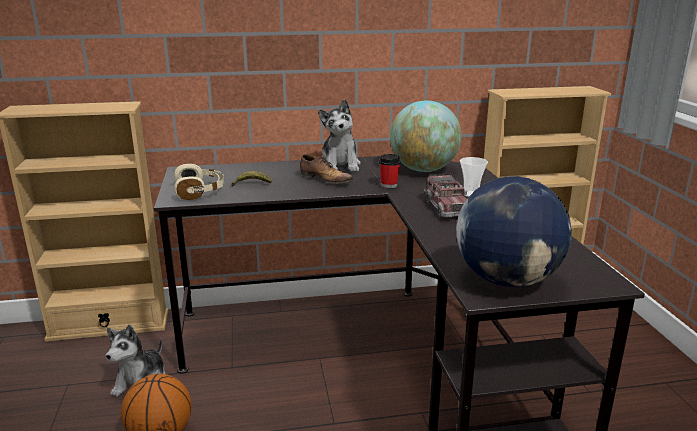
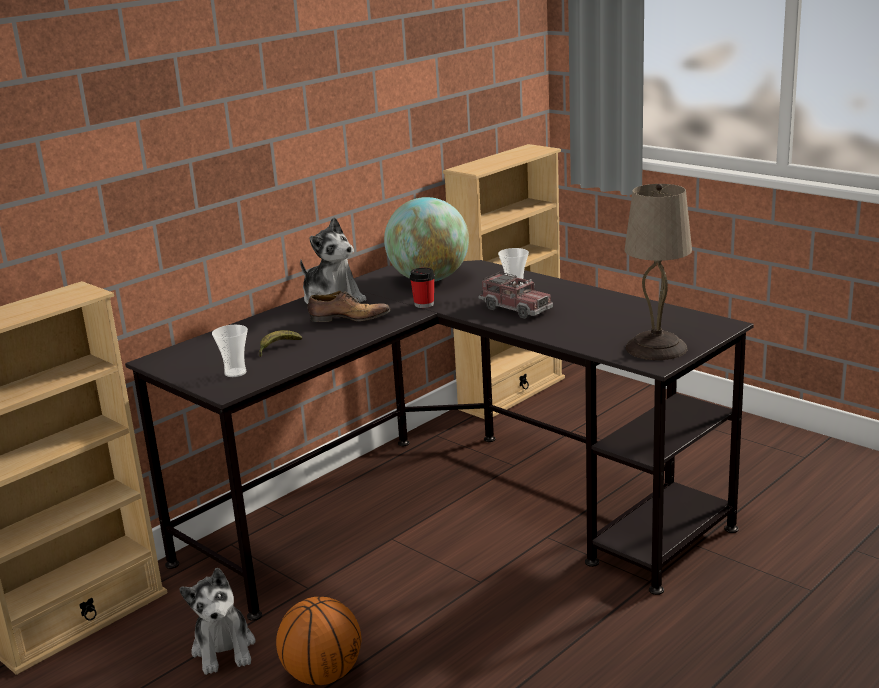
camera: 35 degrees left, 0 degrees up
(200, 191) = (235, 373): beige headphones -> cup
(507, 280) = (656, 347): globe -> beige table lamp

